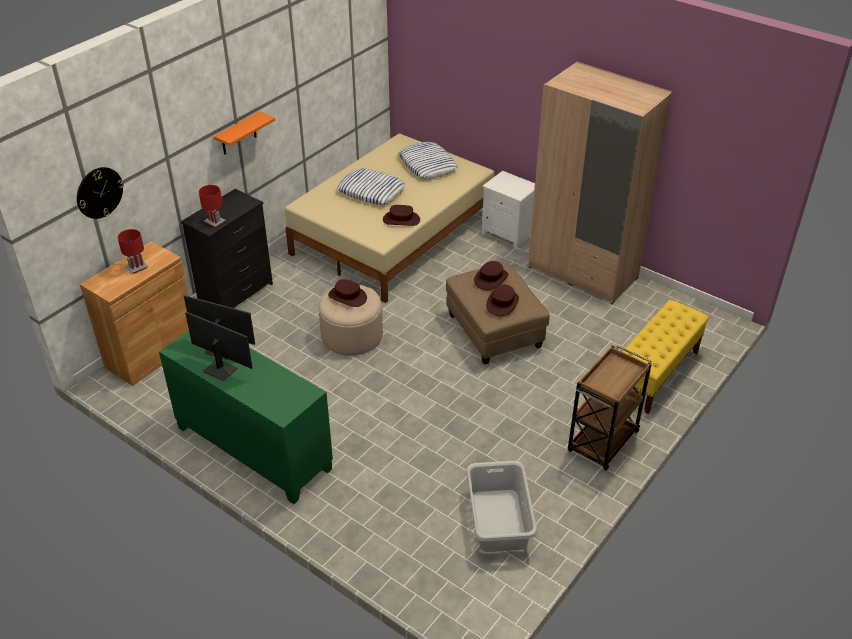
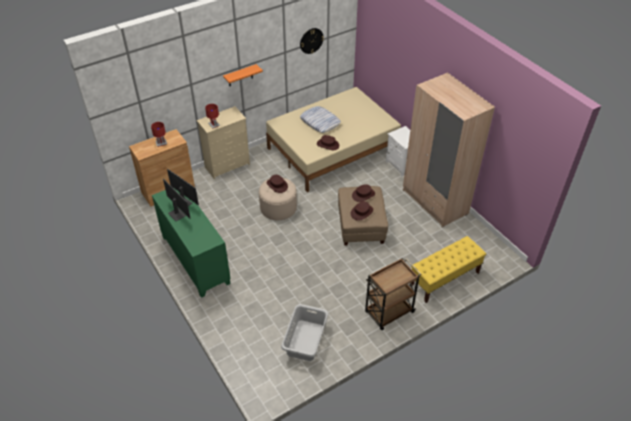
camera: 20 degrees right, 5 degrees up
(99, 192) = (145, 99): wall clock -> wall clock (311, 40)
(237, 294) = (228, 166): black dresser -> beige dresser
(427, 165) = (362, 112): pillow -> none

